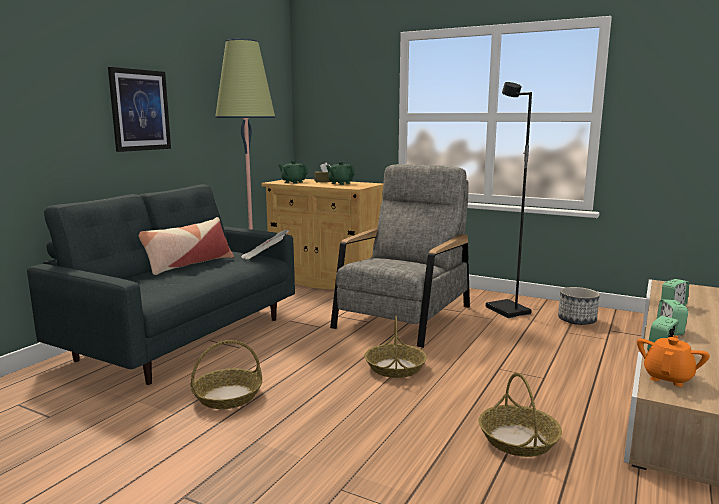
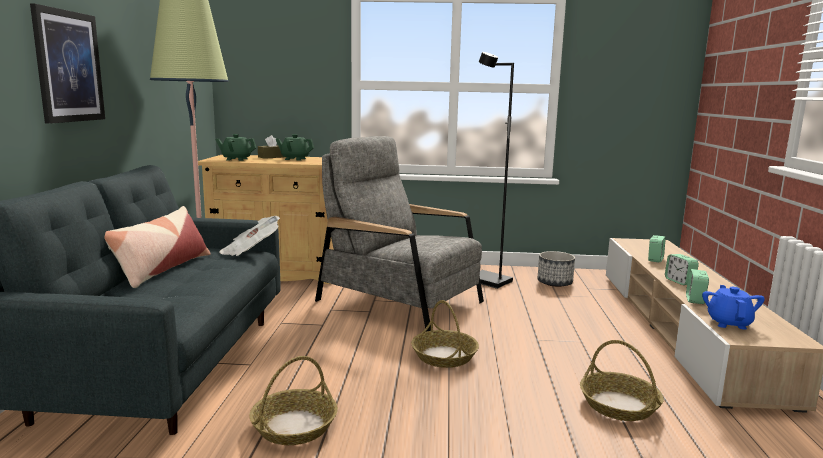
camera: 25 degrees left, 0 degrees up
(404, 317) = (400, 301): grey armchair -> grey armchair turned 60 degrees counterclockwise
(668, 378) = (729, 323): orange teapot -> blue teapot

